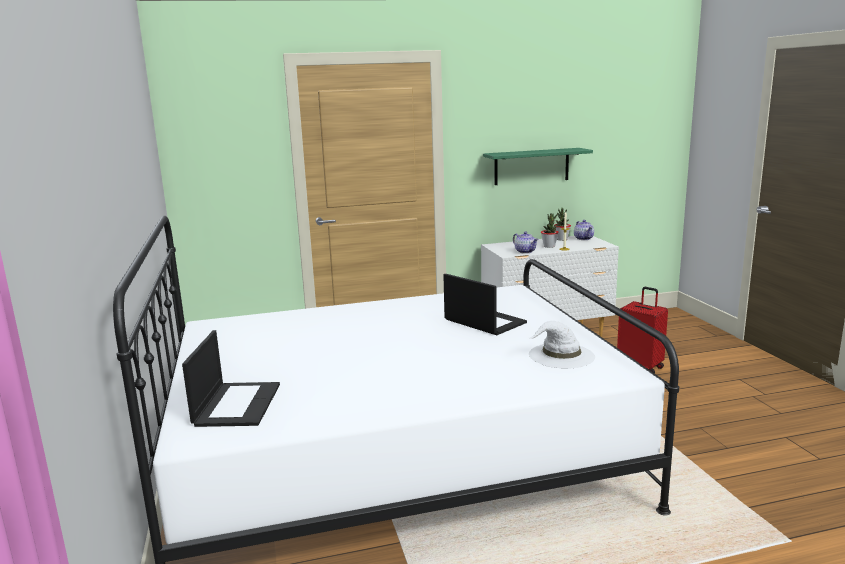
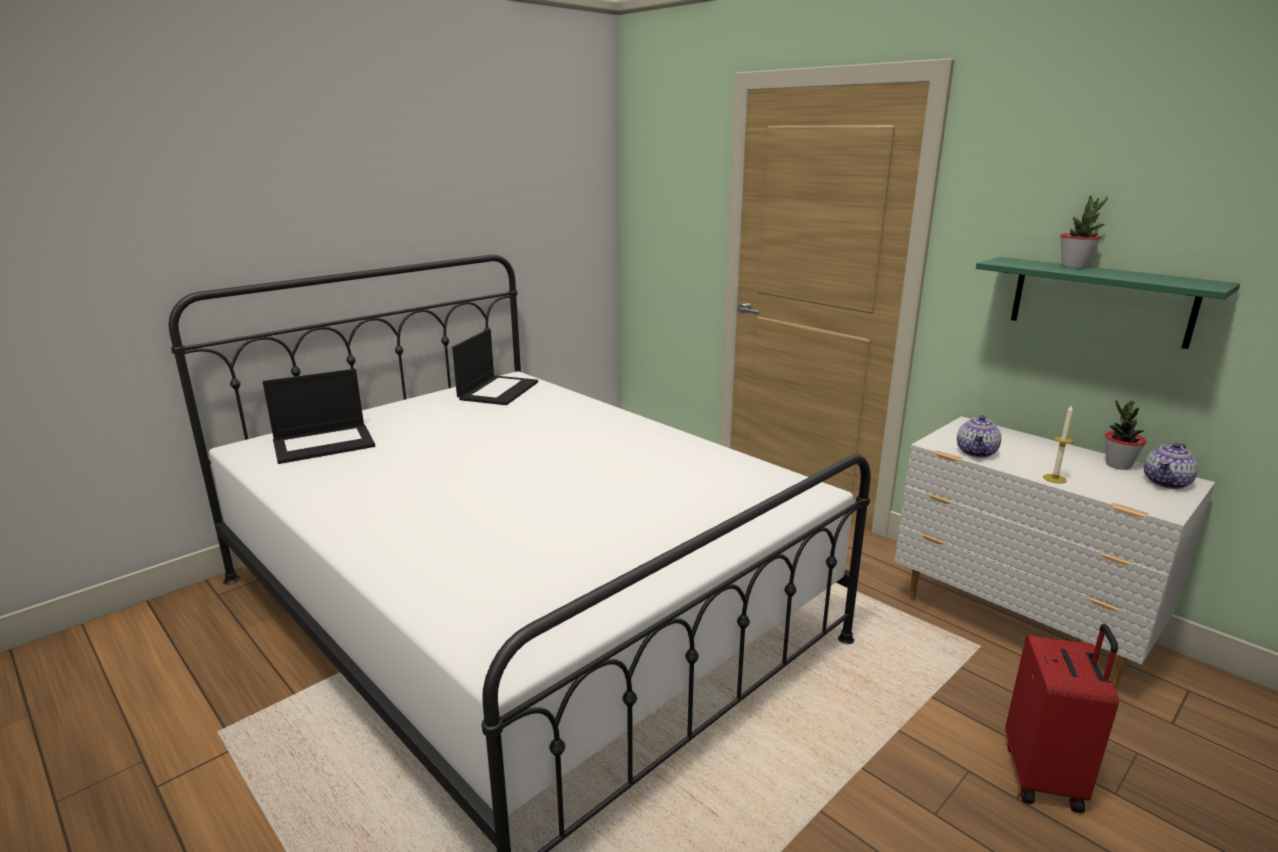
camera: 60 degrees right, 5 degrees up
(483, 321) = (645, 500): laptop -> laptop (498, 390)
(549, 246) = (1047, 464): potted plant -> potted plant (1074, 266)
(561, 356) = (550, 584): white hat -> none

